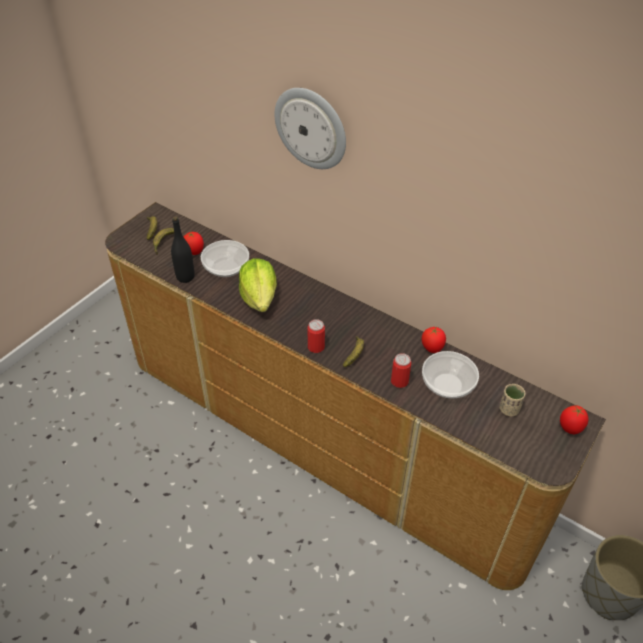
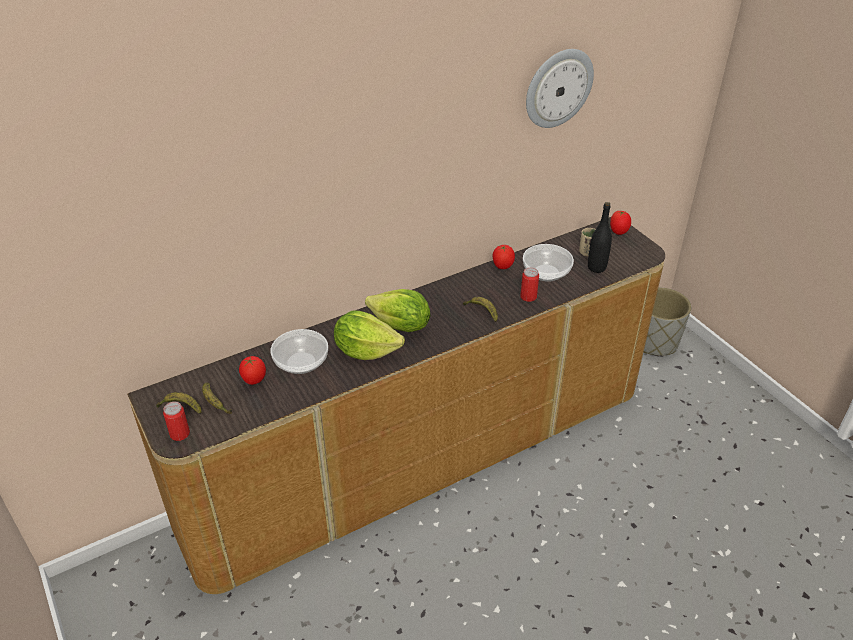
camera: 65 degrees left, 5 degrees down
(185, 277) = (290, 398): black bottle -> black bottle (596, 267)
(302, 308) = (401, 326): none -> lettuce
(311, 128) = (340, 148): wall clock -> wall clock (558, 88)
(316, 347) = (458, 332): can -> can (180, 434)

